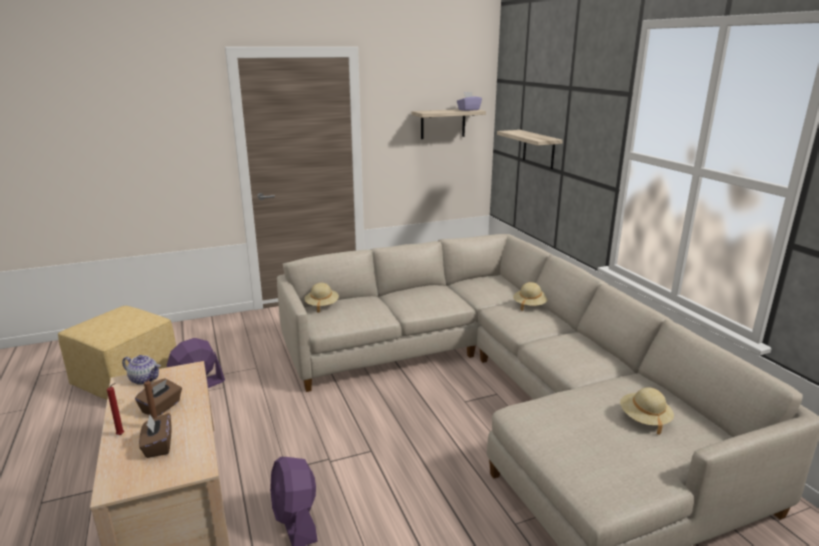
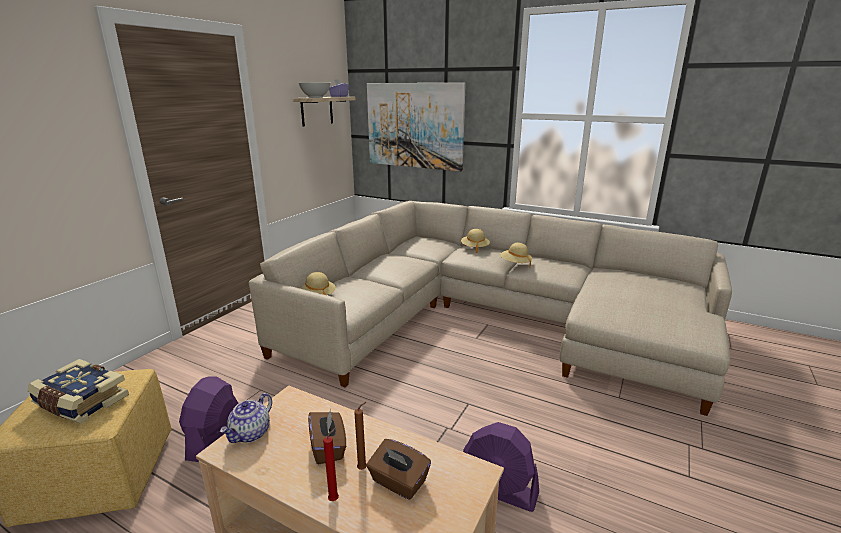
camera: 40 degrees left, 0 degrees up
(115, 325) = (80, 403): none -> book
(145, 379) = (251, 434): teapot -> teapot turned 135 degrees clockwise
(434, 111) = (316, 97): none -> white bowl
(538, 149) = (414, 126): shelf -> picture
(644, 419) = (649, 288): beige hat -> beige hat (515, 264)

